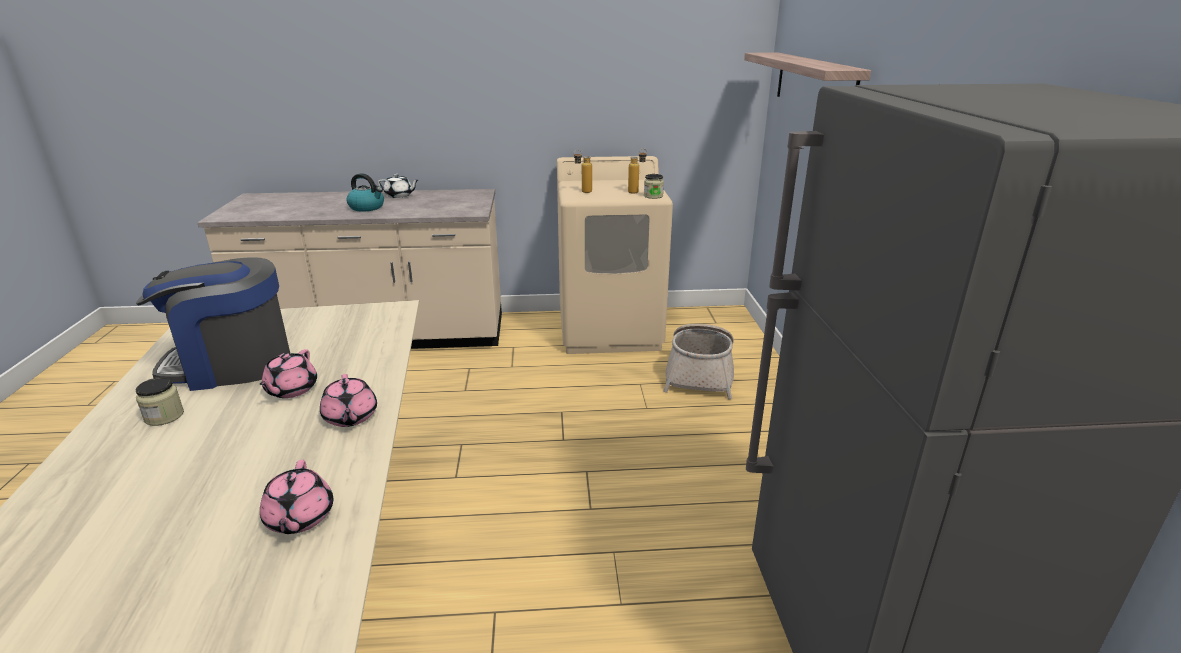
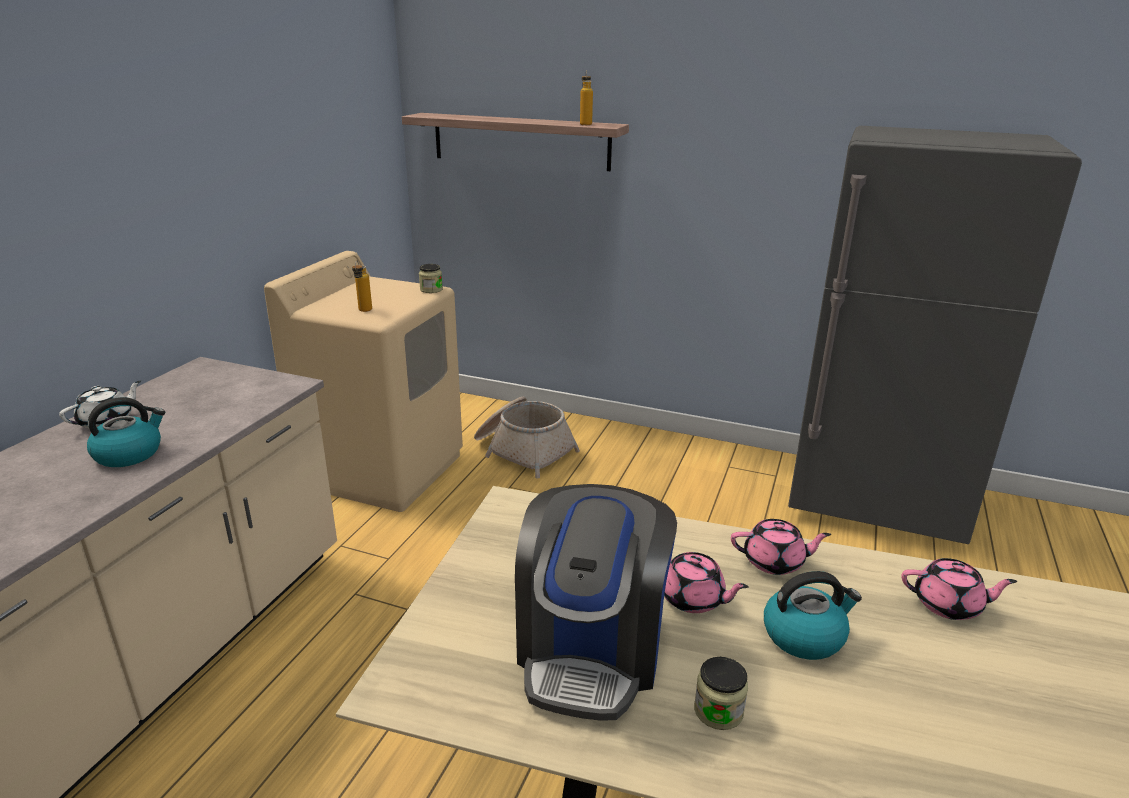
camera: 65 degrees left, 0 degrees up
(248, 441) = (804, 635): none -> kettle
(636, 191) = (403, 292): bottle -> bottle (585, 124)

